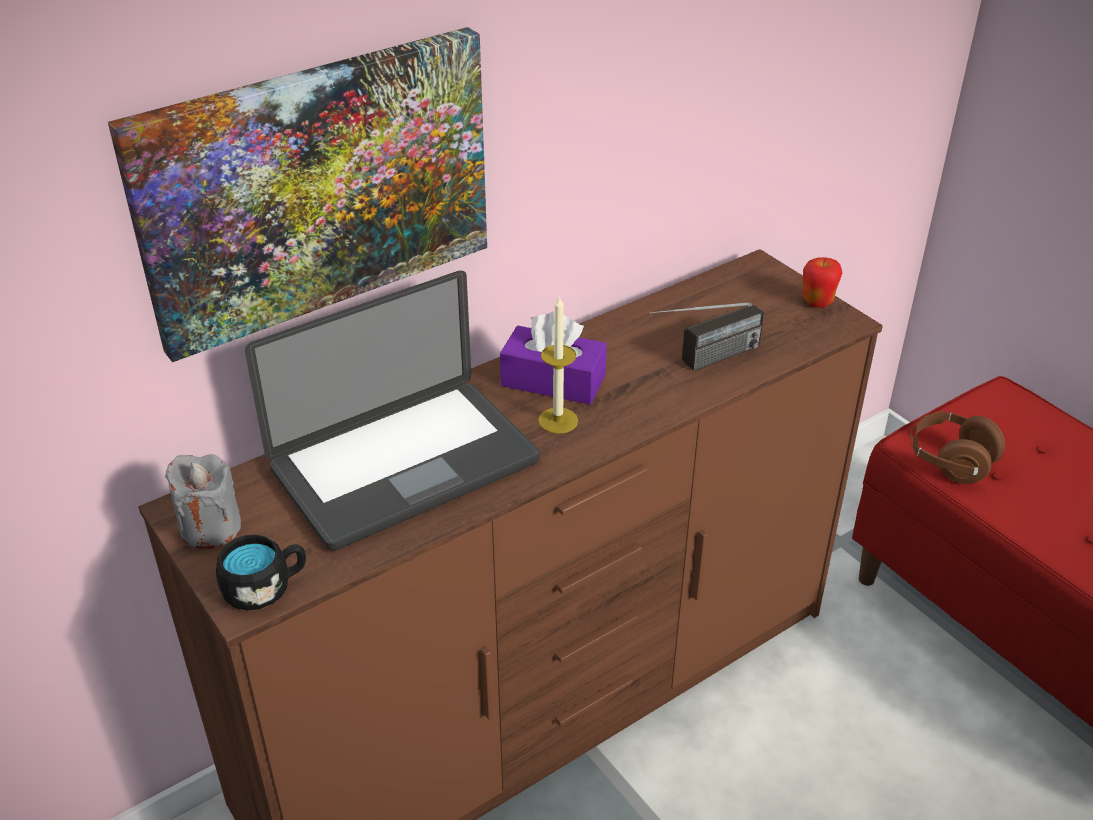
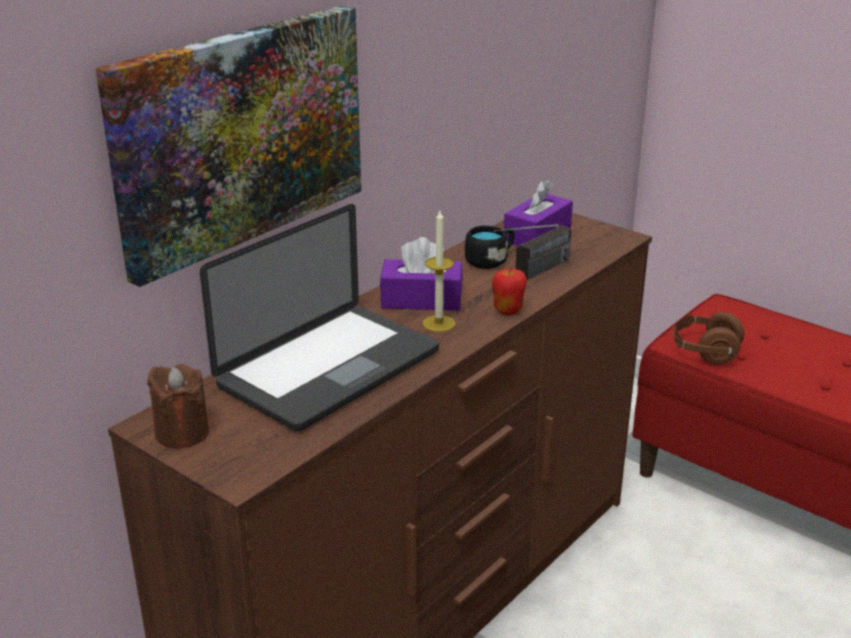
camera: 15 degrees left, 10 degrees down
(210, 527) = (182, 433): grey candle -> brown candle
(266, 587) = (252, 465): black mug -> black mug (490, 260)
(736, 301) = (537, 235): none -> purple tissue box
(817, 302) = (597, 228): apple -> apple (508, 310)

